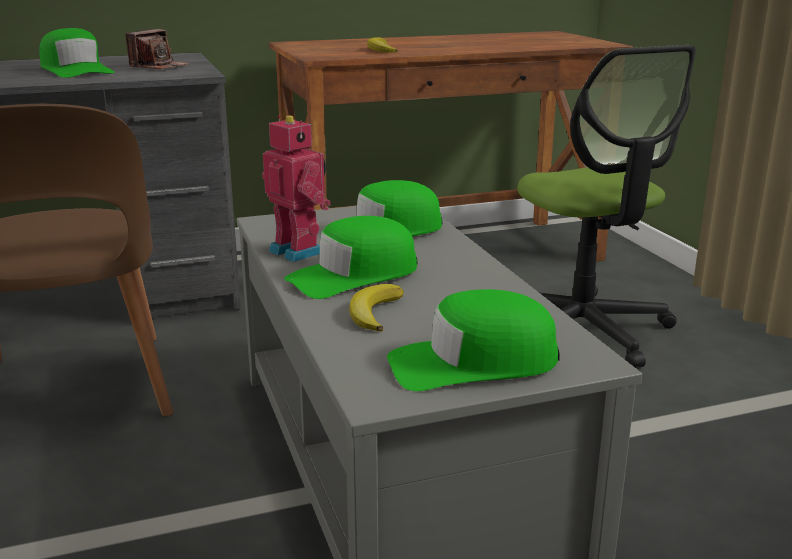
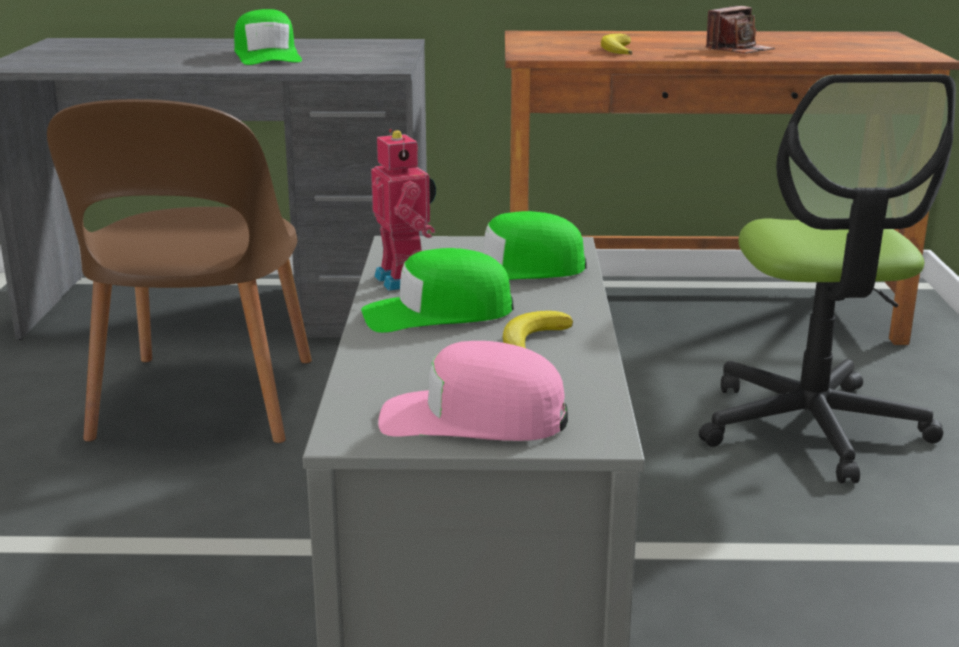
camera: 20 degrees right, 0 degrees up
(159, 67) = (356, 56): camera -> camera (739, 50)
(374, 313) = (422, 354): banana -> banana (533, 339)
(473, 363) = (473, 419): green cap -> pink cap

